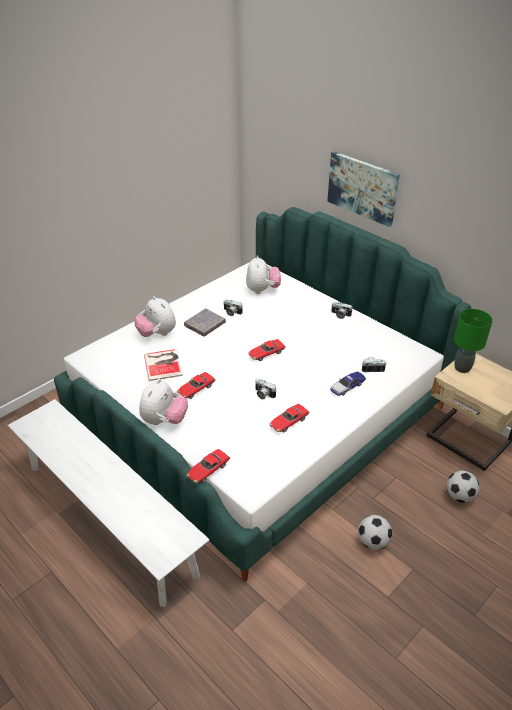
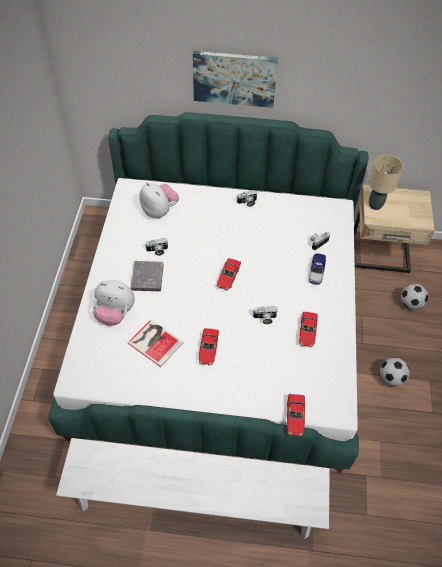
camera: 40 degrees left, 15 degrees up
(164, 420) = (214, 396): plush toy -> none
(462, 368) = (375, 205): green table lamp -> beige table lamp

